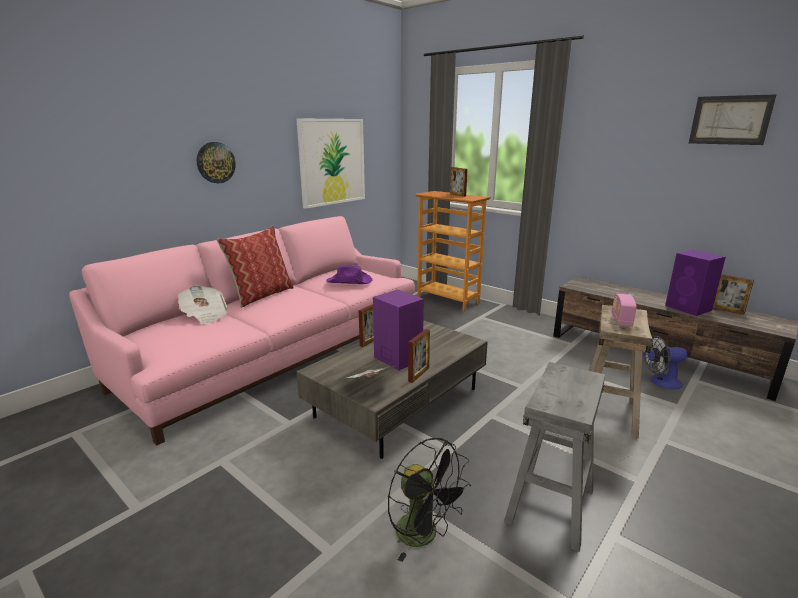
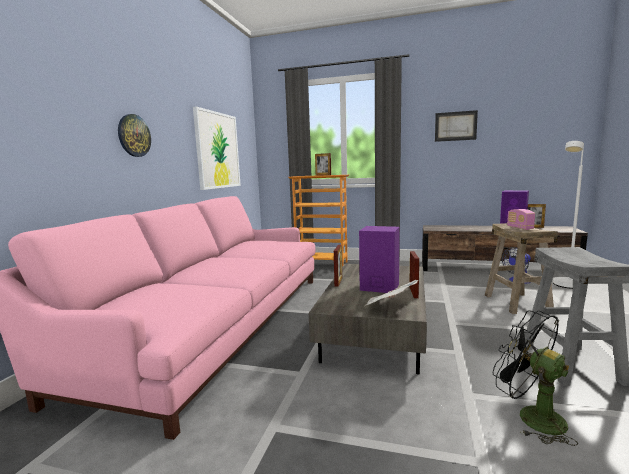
camera: 25 degrees left, 10 degrees down
(205, 316) = (165, 285): newspaper -> none
(261, 295) = (201, 264): pillow -> none
(349, 281) = (270, 246): purple hat -> none
(424, 535) = (531, 416): black fan -> black fan turned 150 degrees counterclockwise
(720, 408) = (565, 286): none -> white floor lamp
(730, 120) = (509, 106): picture -> picture (455, 126)

